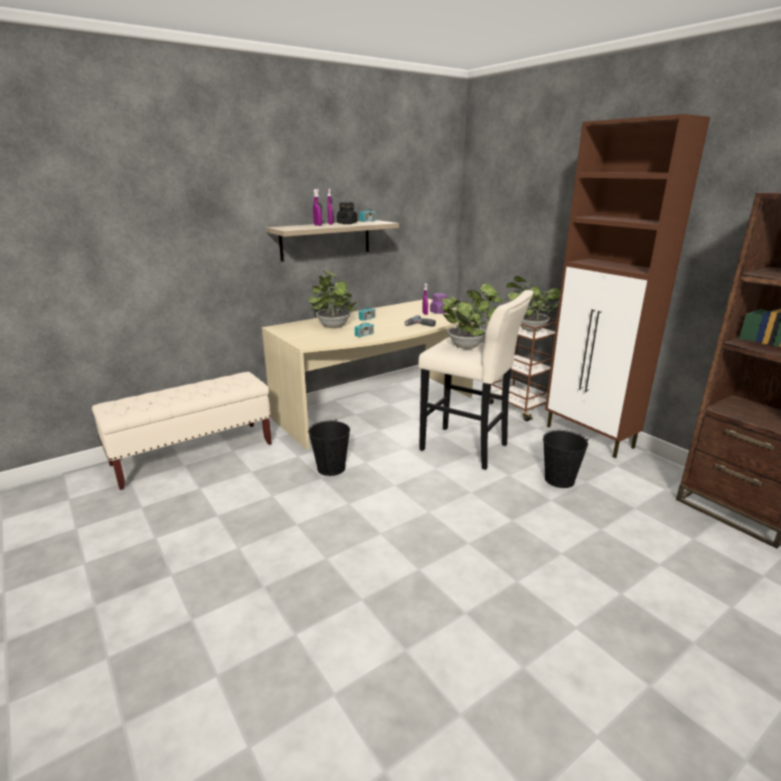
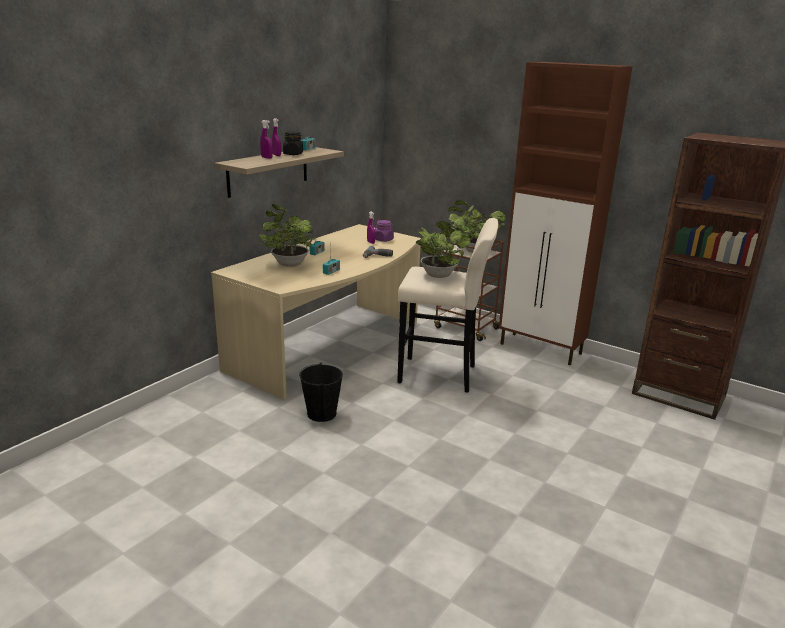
camera: 20 degrees left, 0 degrees up
(194, 454) = (159, 423): beige bench -> none
(559, 480) = (535, 391): black bucket -> none

